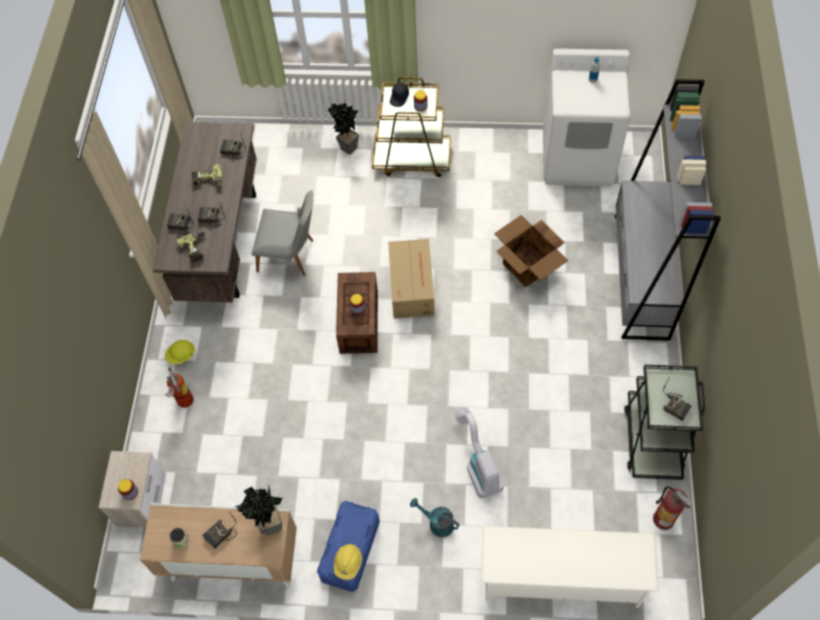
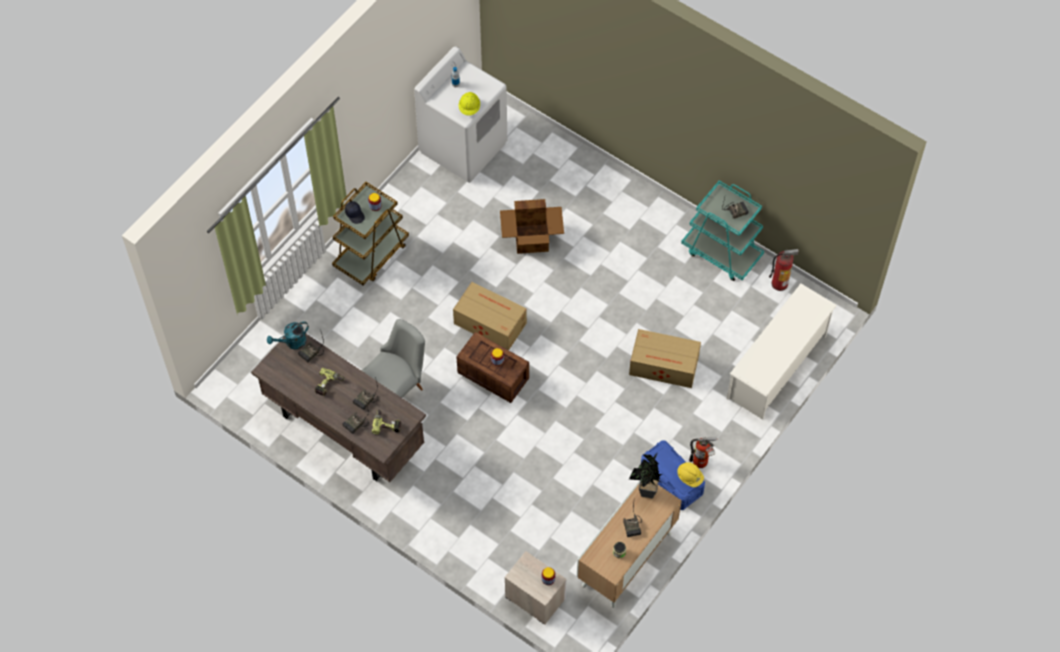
camera: 60 degrees left, 0 degrees up
(181, 356) = (429, 512): yellow hard hat -> yellow hard hat (469, 108)
(184, 402) = (473, 530): fire extinguisher -> fire extinguisher (702, 463)
(348, 146) = (320, 291): potted plant -> none
(437, 523) = (689, 416): turquoise watering can -> turquoise watering can (292, 342)
(478, 464) = (664, 366): vacuum cleaner -> cardboard box
(641, 276) = (595, 176): grey bookcase -> none
(652, 440) = (722, 253): black cart -> turquoise cart

